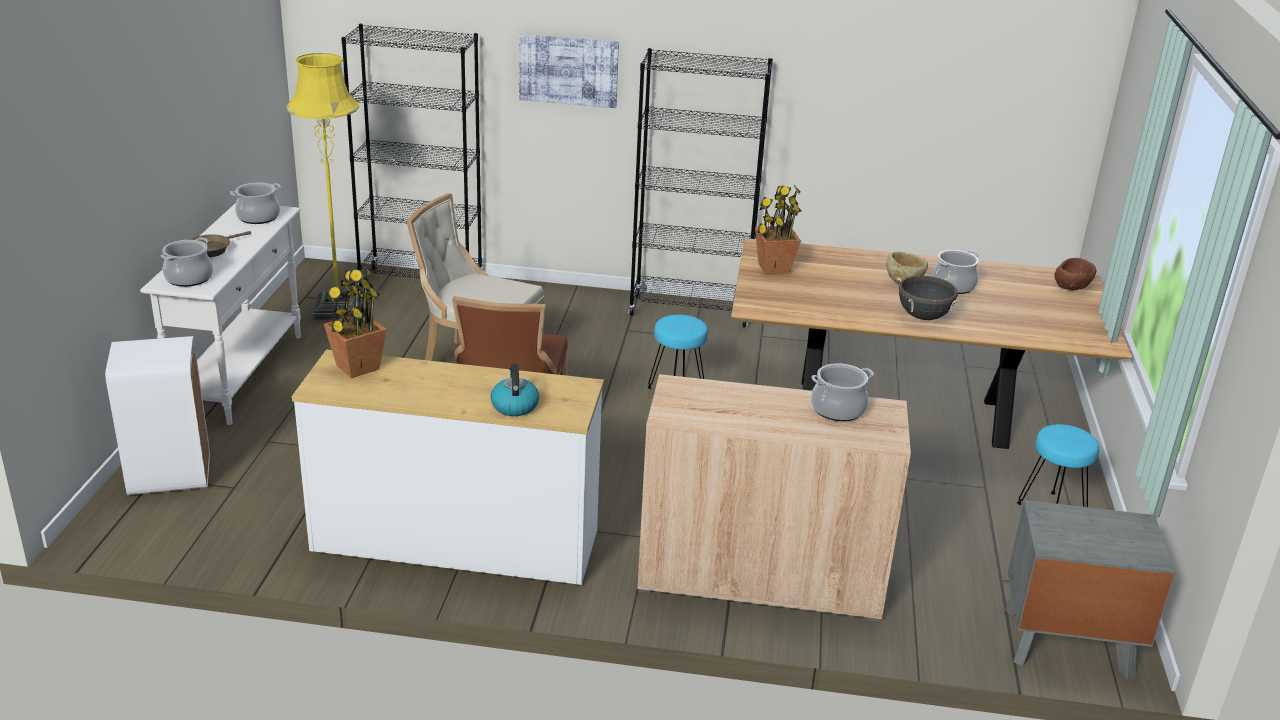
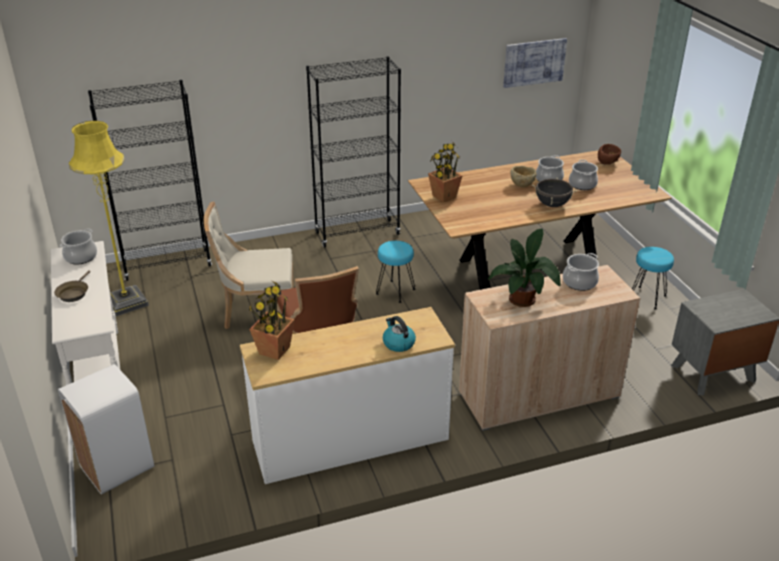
camera: 25 degrees left, 5 degrees up
(189, 278) = (80, 321): cooking pot -> cooking pot (582, 185)
(568, 70) = (250, 92): picture -> picture (534, 62)
(734, 404) = (524, 299): none -> potted plant

